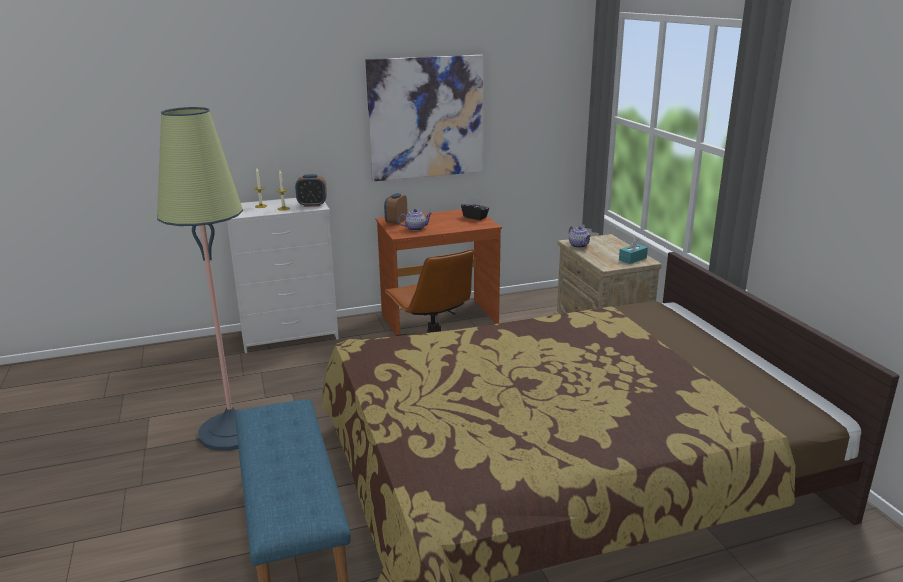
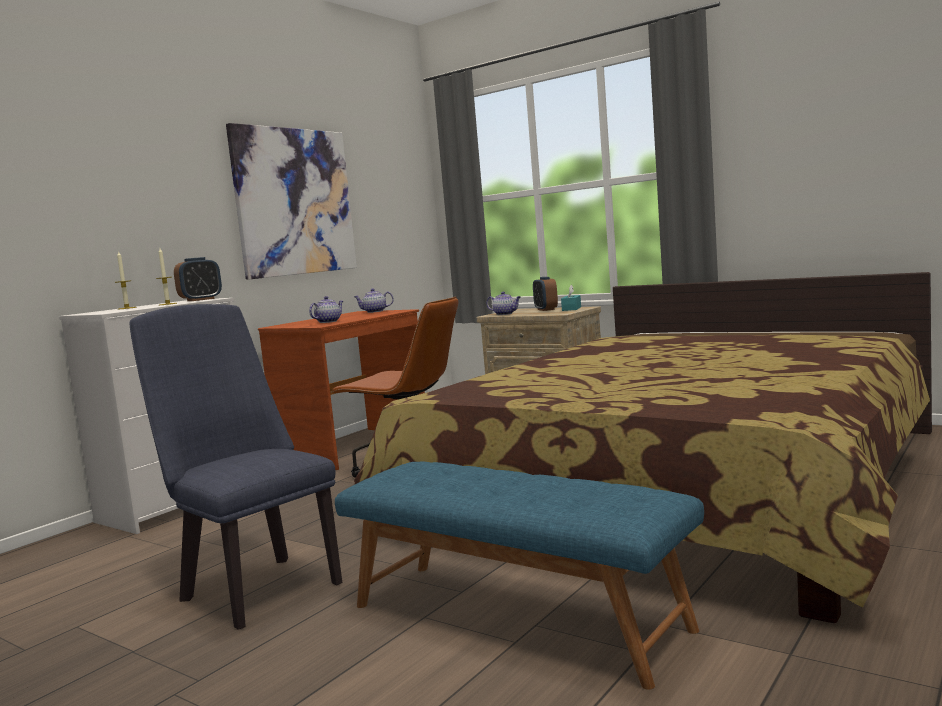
camera: 35 degrees left, 15 degrees down
(232, 431) = (254, 587): floor lamp -> blue chair
(396, 222) = (293, 324): alarm clock -> alarm clock (546, 309)
(475, 217) = (374, 311): black tissue box -> teapot

